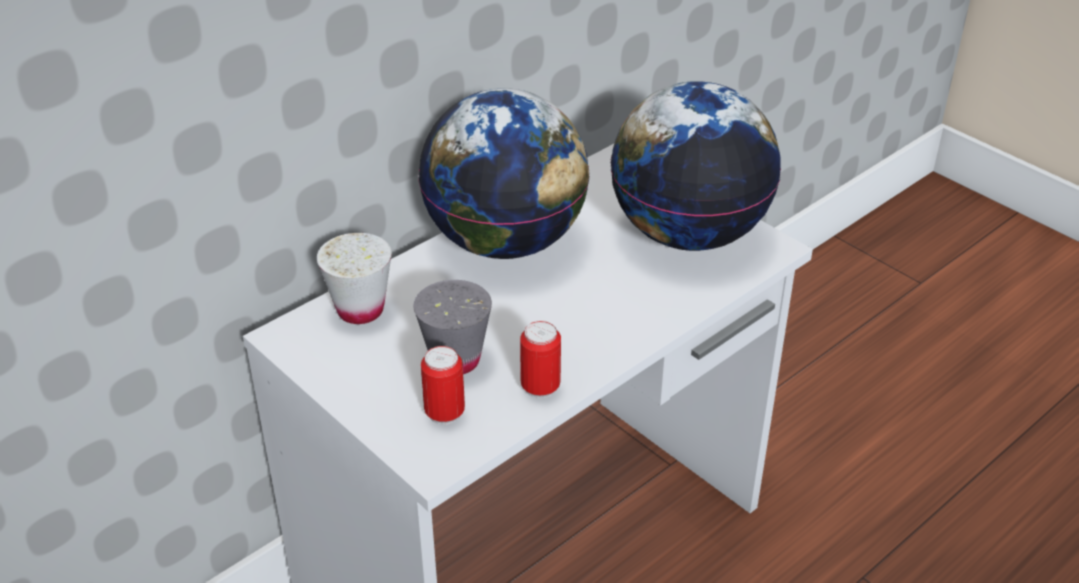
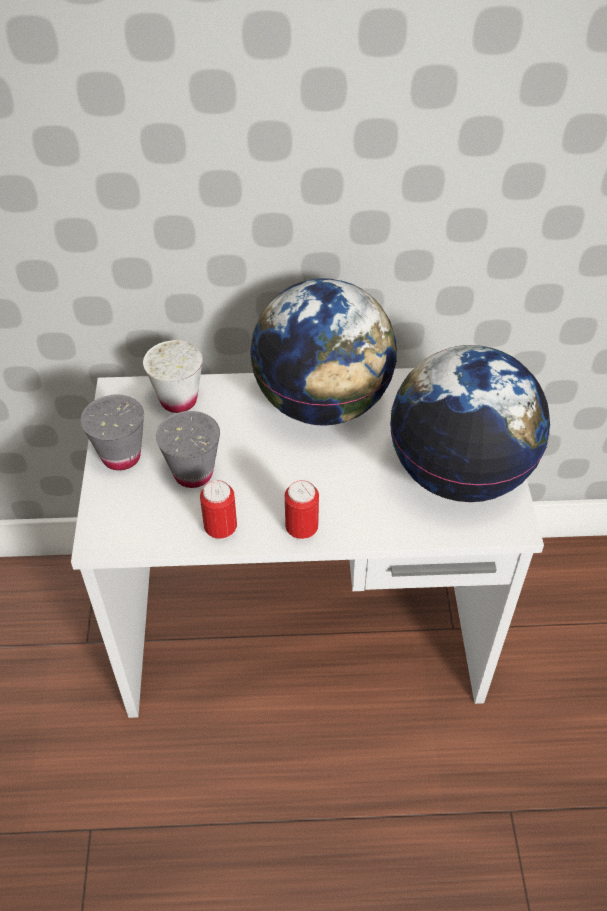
camera: 40 degrees right, 10 degrees up
(362, 386) = (121, 456): none -> grey cup
(444, 413) = (145, 508): can -> can (301, 529)

